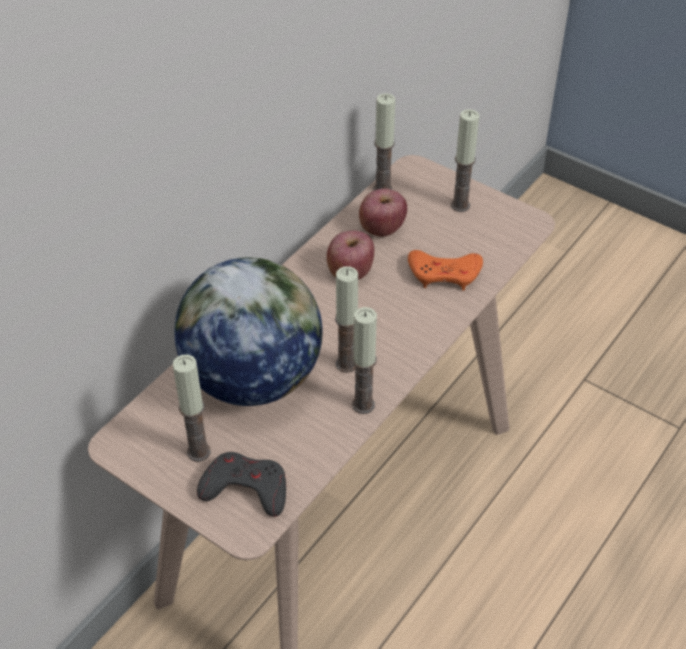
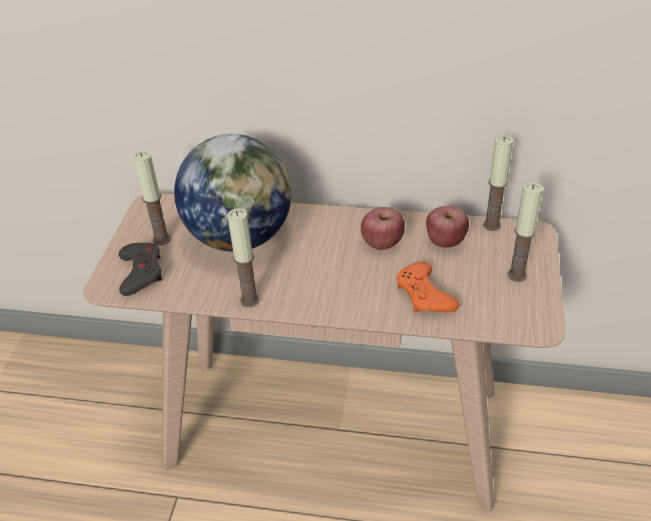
camera: 65 degrees right, 5 degrees down
(346, 364) = (285, 276): candle -> none

